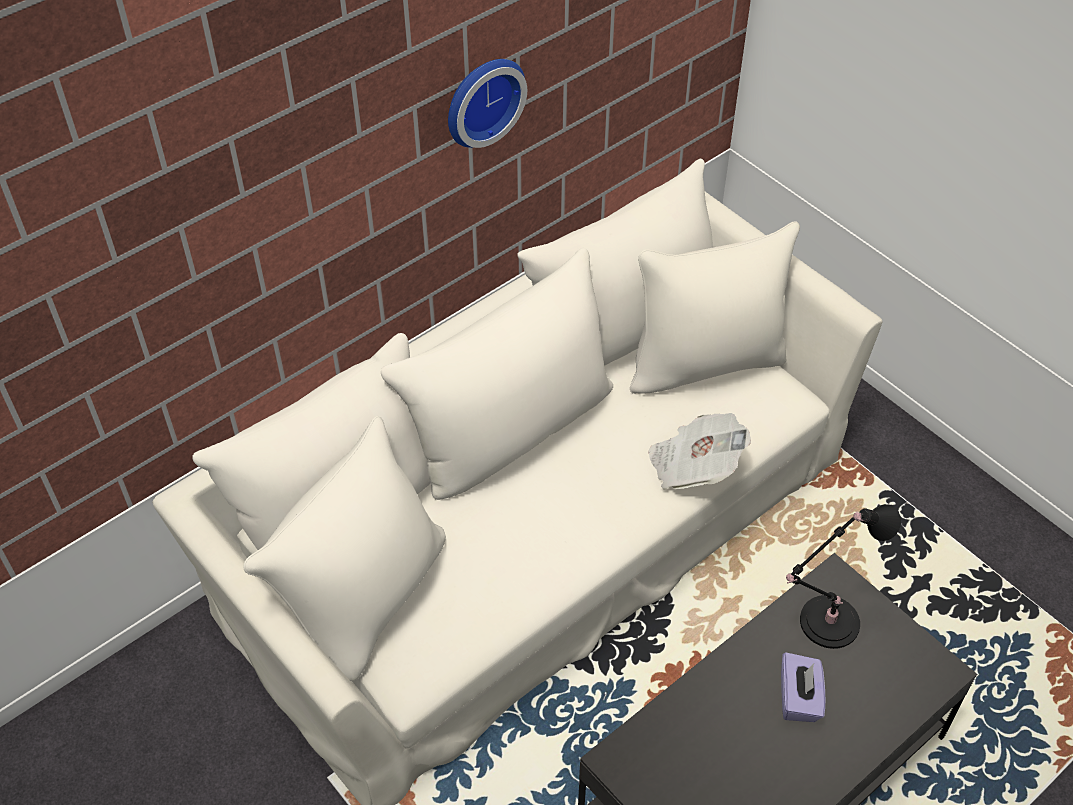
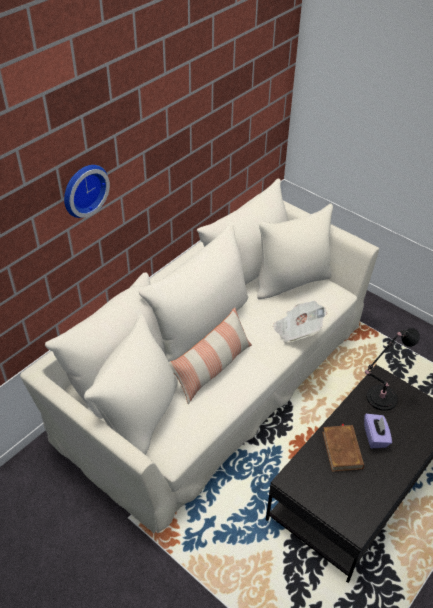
camera: 10 degrees left, 5 degrees down
(481, 99) = (174, 148): wall clock -> wall clock (83, 189)
(516, 522) = (212, 368): none -> pillow
(729, 715) = (342, 449): none -> brown book

